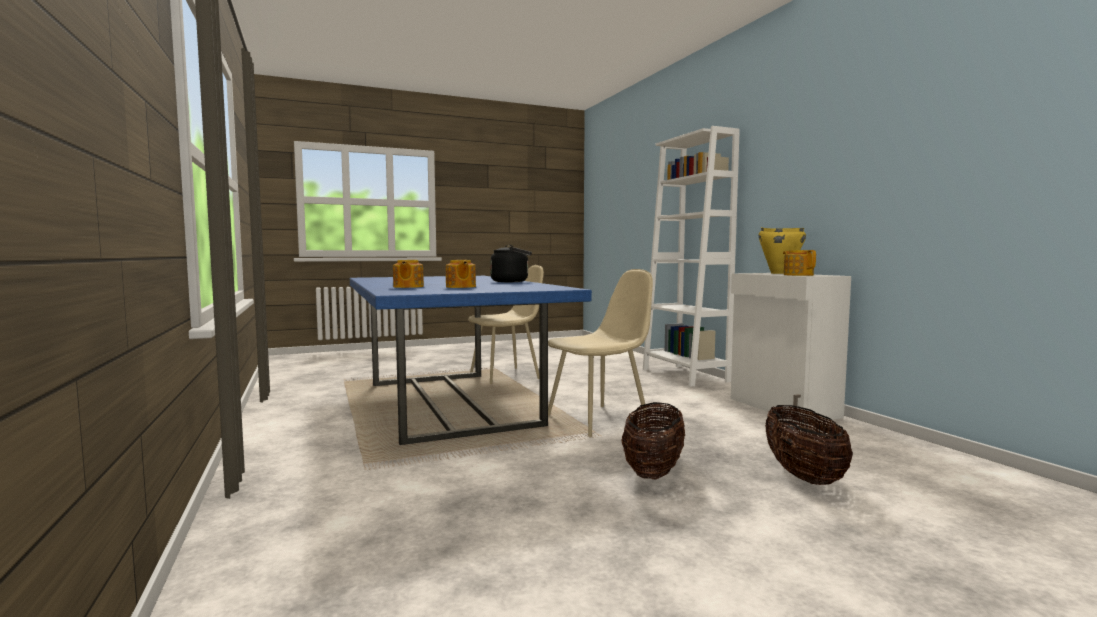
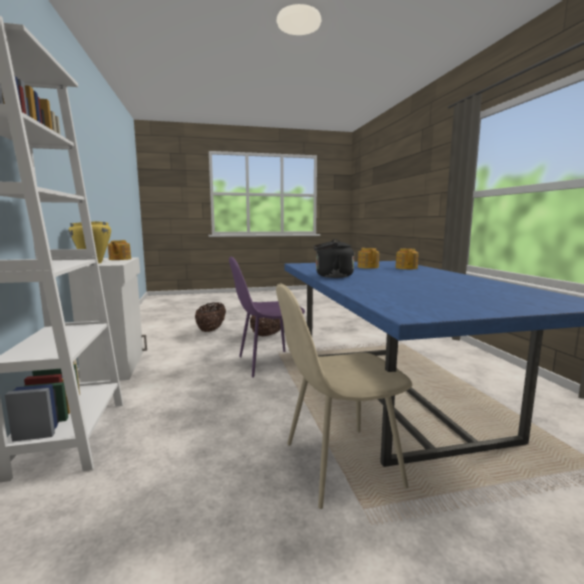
camera: 170 degrees left, 5 degrees up
(599, 420) = (267, 363): beige chair -> purple chair

